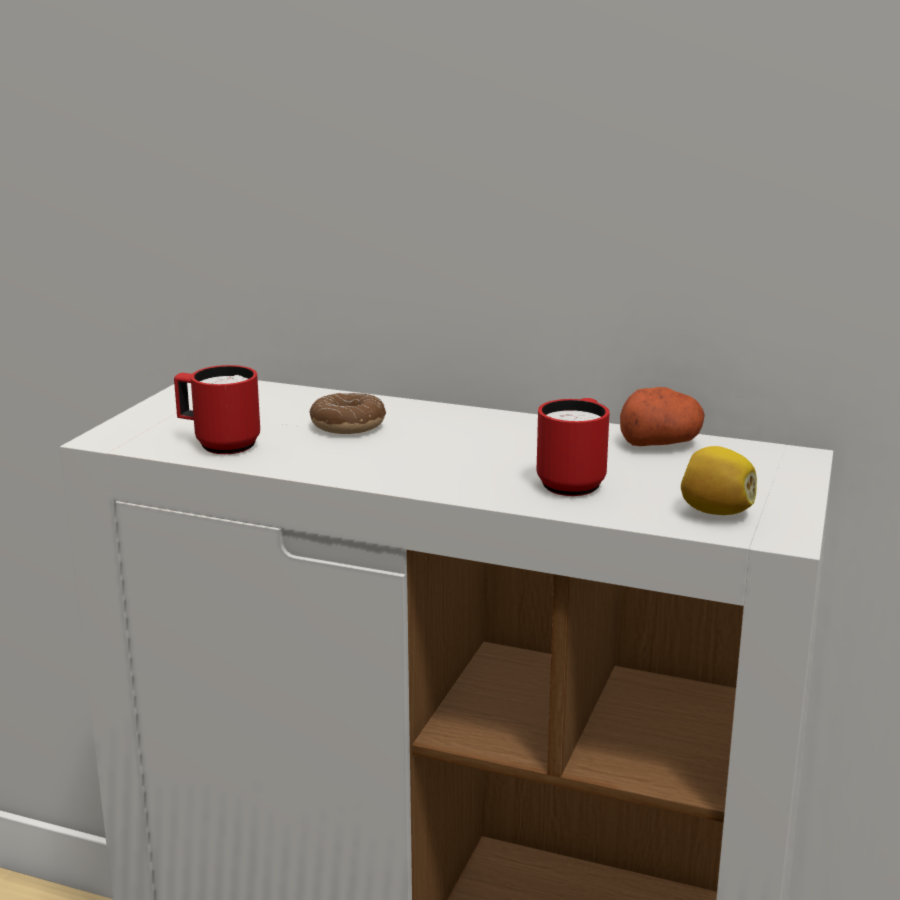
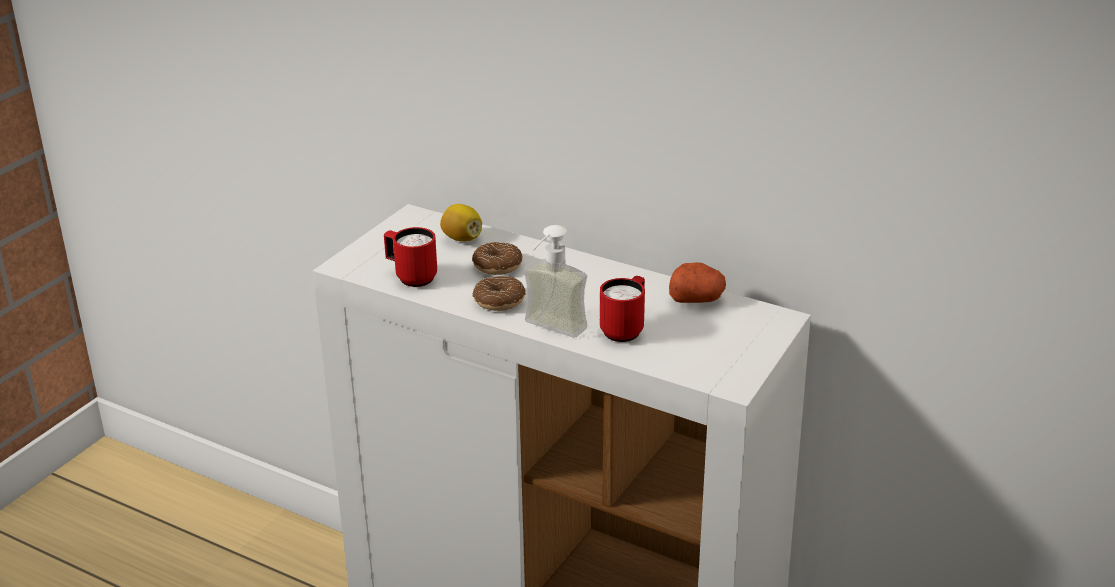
camera: 10 degrees right, 10 degrees up
(365, 462) = (499, 301): none -> donut
(457, 491) = (549, 331): none -> soap dispenser
(716, 512) = (703, 363): lemon -> lemon (462, 238)

